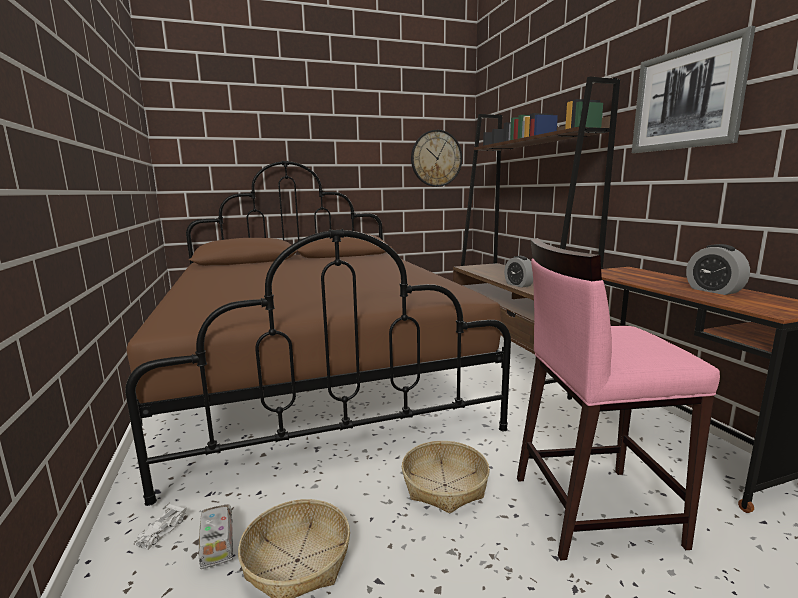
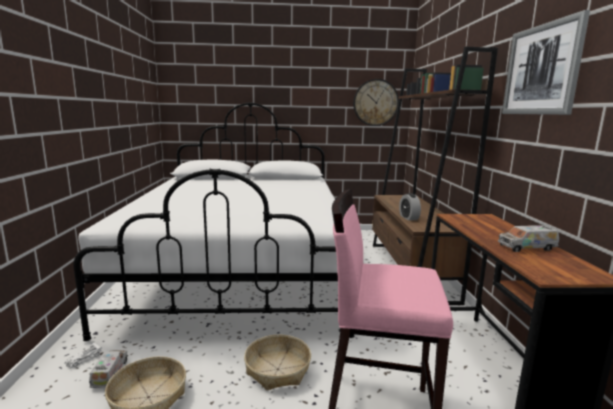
camera: 15 degrees right, 0 degrees up
(315, 374) = (242, 268): brown bed -> white bed
(713, 290) = (527, 247): alarm clock -> toy truck

